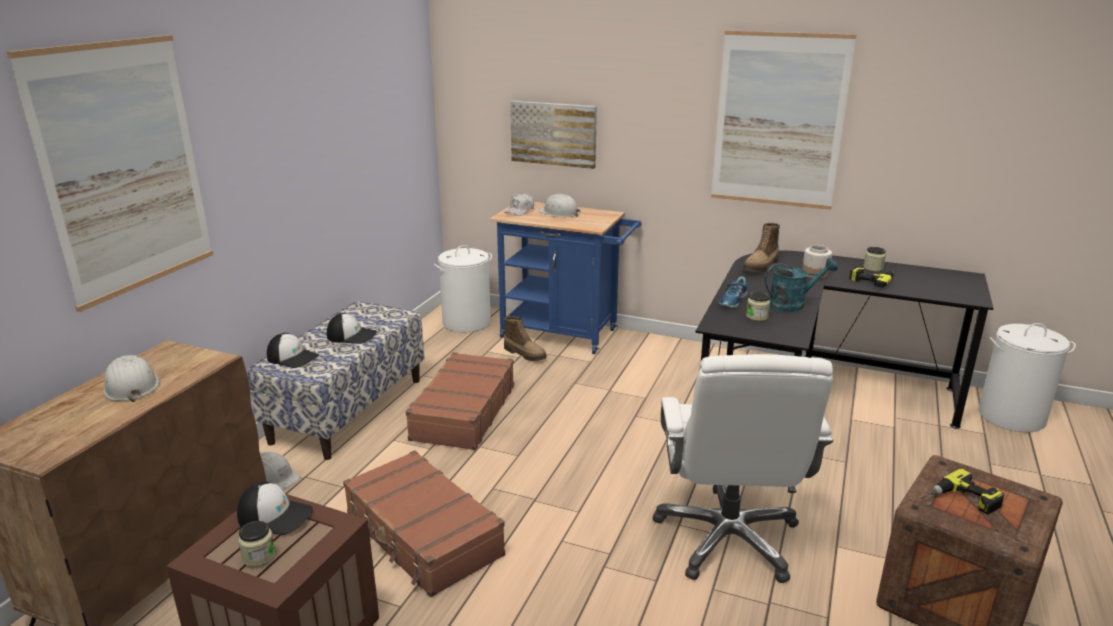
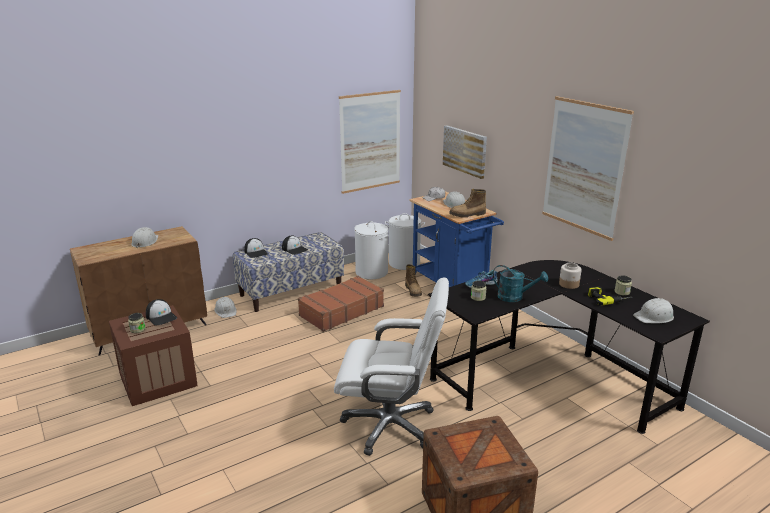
camera: 35 degrees right, 0 degrees up
(124, 168) = (171, 140): picture -> picture (370, 141)
(422, 535) = (253, 360): brown suitcase -> none
(728, 538) = (391, 425): white office chair -> white office chair turned 120 degrees counterclockwise
(761, 267) = (540, 270): boot -> boot (467, 215)
(941, 284) = (654, 316): none -> white hard hat
(960, 502) = (466, 442): power drill -> none
(1011, 416) = (700, 443): white laundry basket -> white laundry basket (371, 272)

